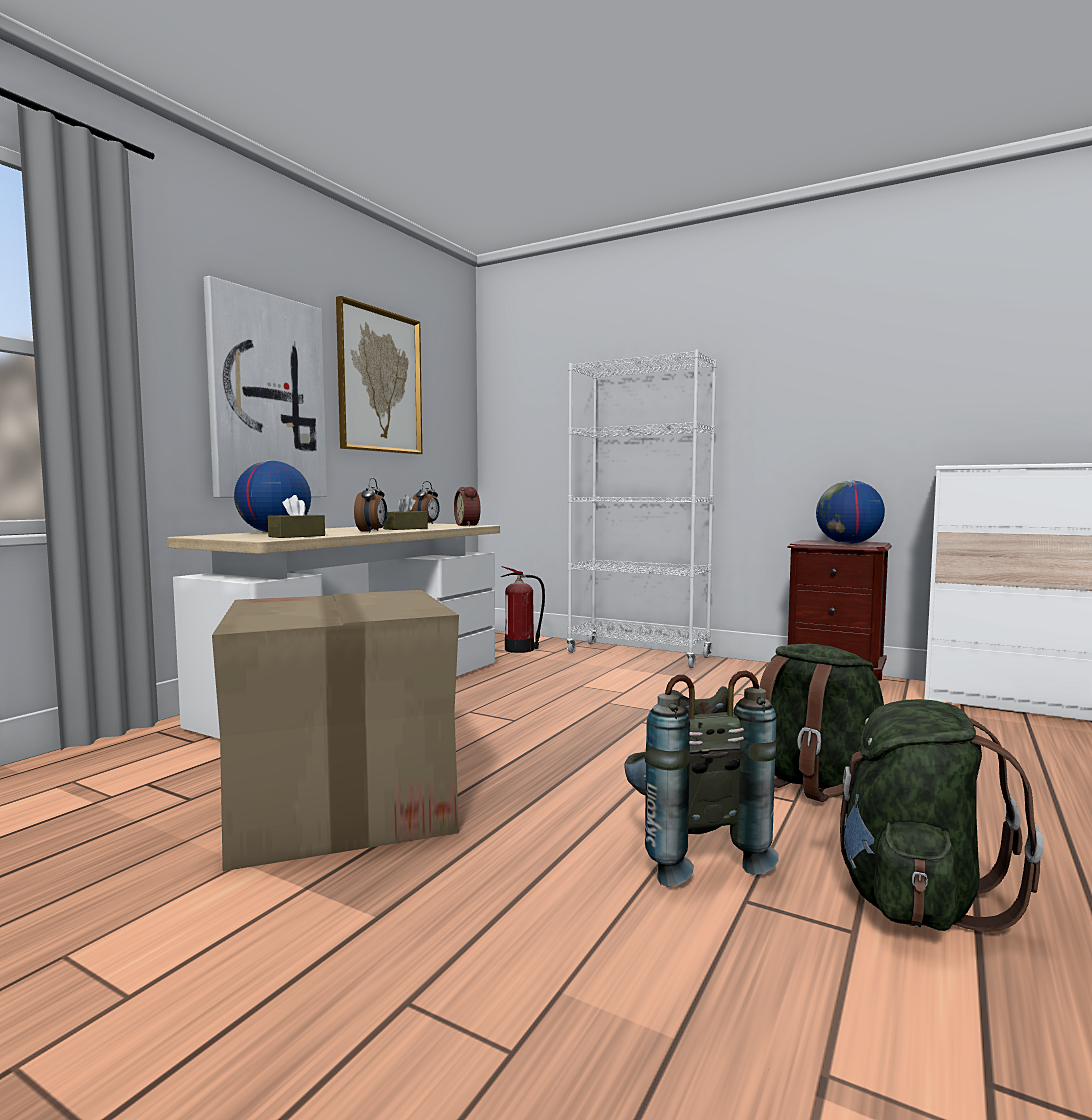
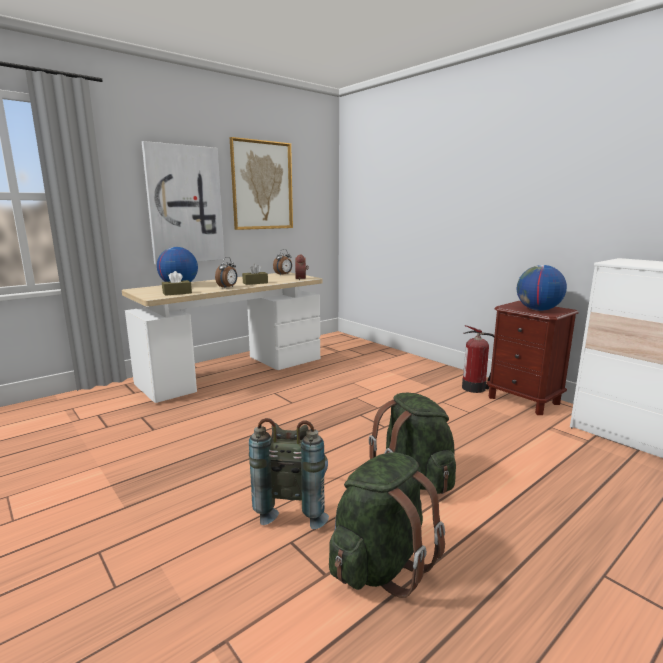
camera: 20 degrees right, 10 degrees up
(341, 804) = (163, 442): cardboard box -> none
(521, 649) = (346, 350): fire extinguisher -> fire extinguisher (475, 388)
(638, 655) = (412, 362): white bookcase -> none

